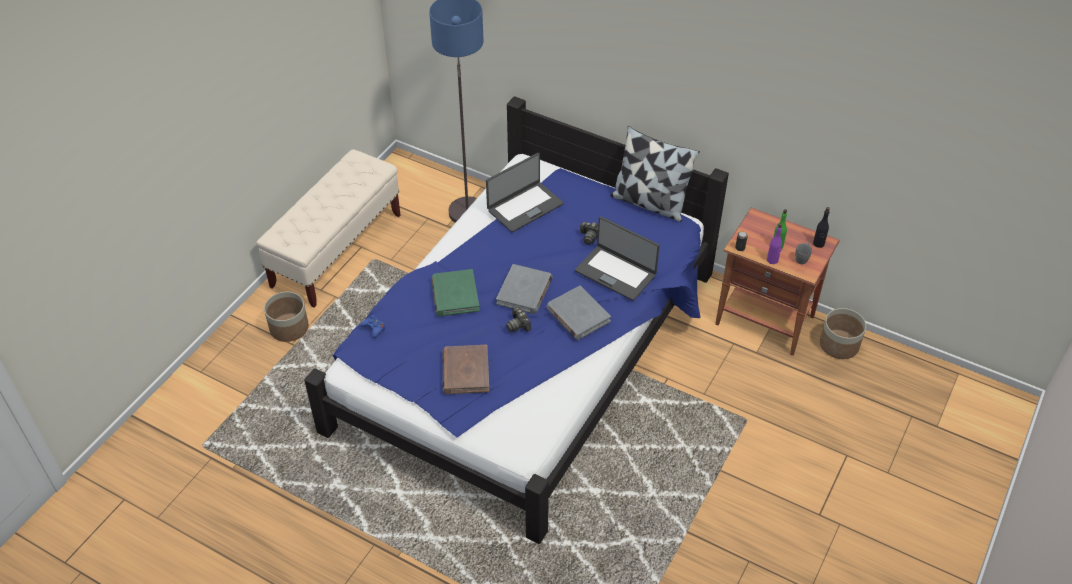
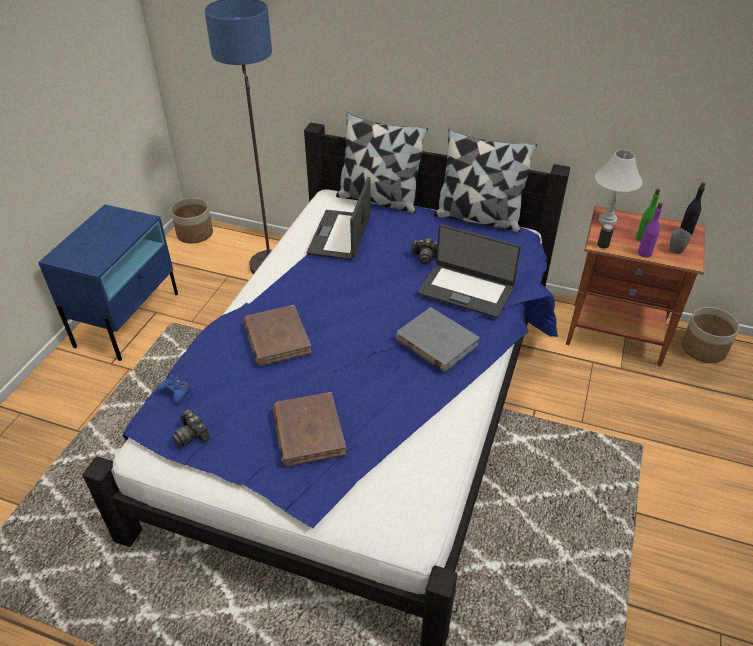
camera: 10 degrees left, 5 degrees down
(289, 328) = (74, 411): planter -> planter (195, 234)
(337, 250) = (128, 319): beige bench -> blue nightstand
(455, 295) = (276, 338): green book -> brown book
(518, 325) = (365, 364): camera -> camera (192, 435)
(524, 206) = (341, 235): laptop -> laptop turned 150 degrees clockwise
(524, 291) = (363, 323): grey book -> none
(567, 172) = (379, 199): none -> pillow
(755, 223) = (607, 220): none -> white table lamp

